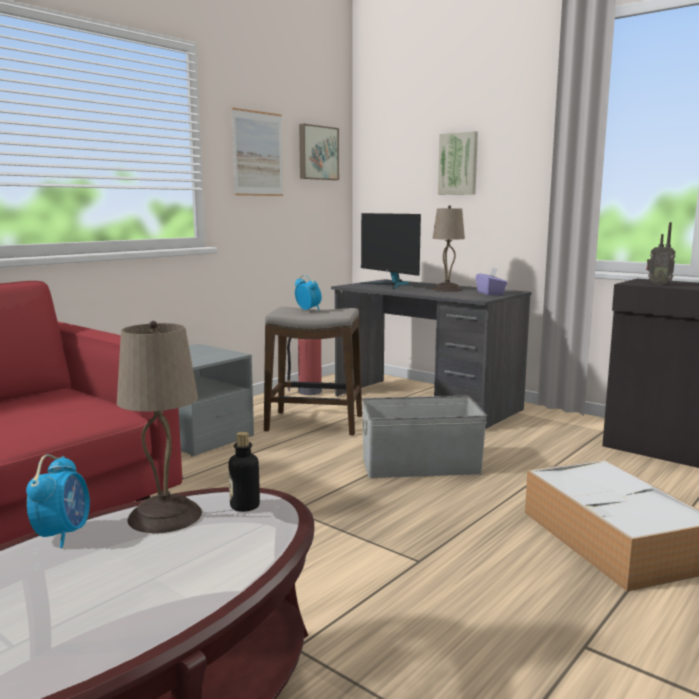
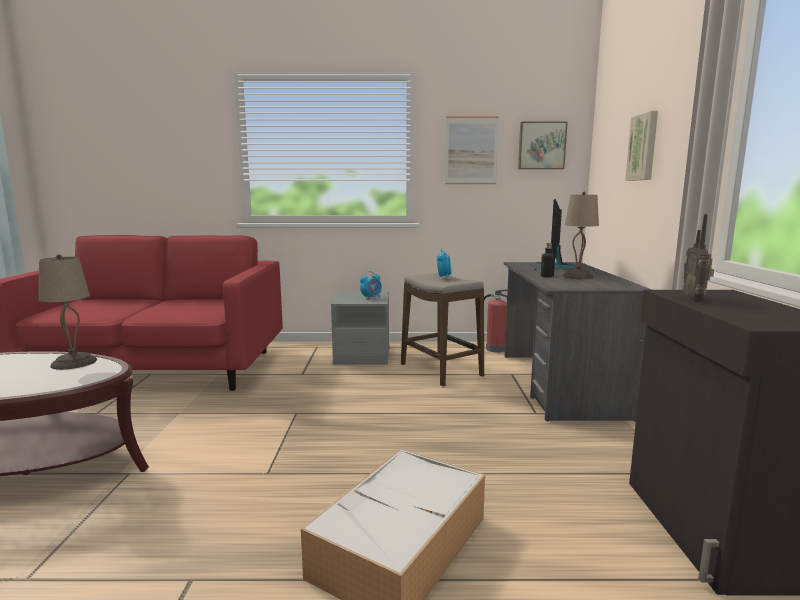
camera: 50 degrees right, 0 degrees up
(63, 534) = (43, 355): alarm clock -> alarm clock (371, 298)
(245, 506) = (97, 371): bottle -> bottle (547, 276)
(419, 465) = (427, 422): grey storage box -> none
(490, 293) = (597, 285): purple tissue box -> none

